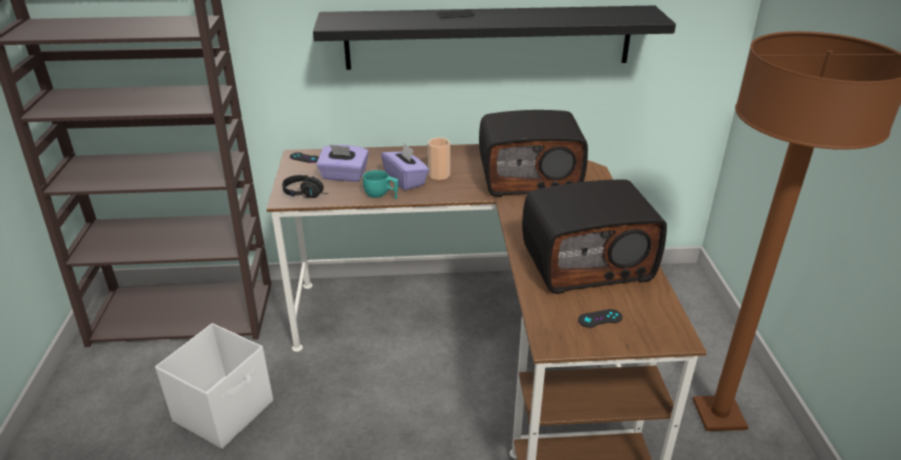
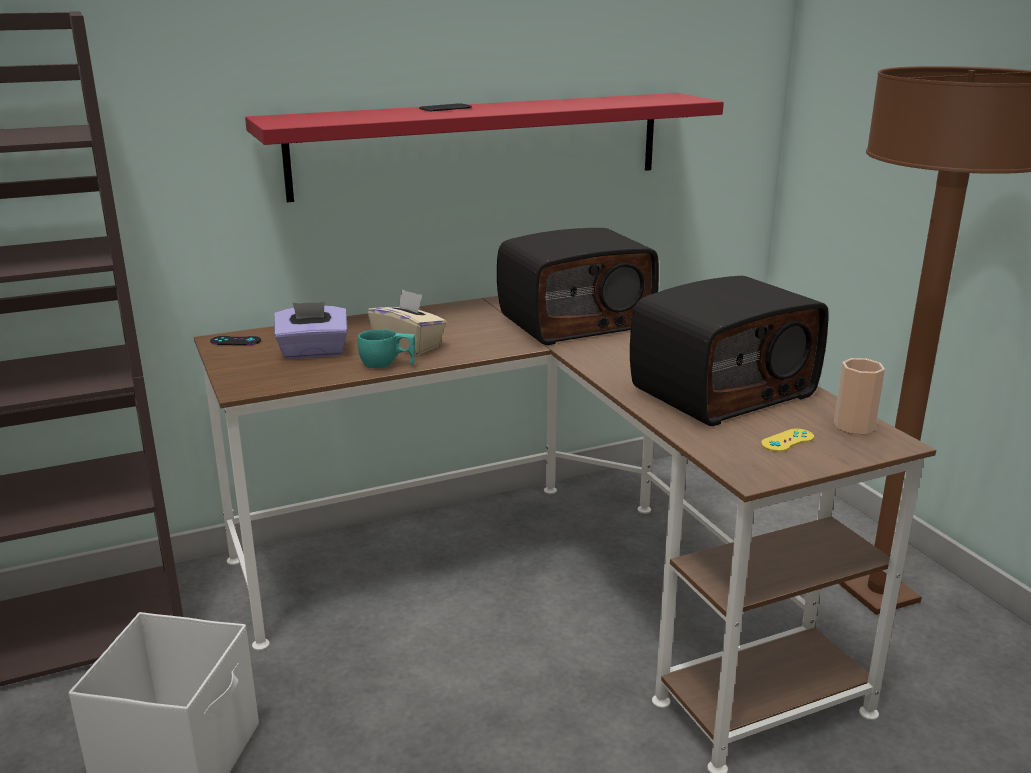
camera: 20 degrees left, 10 degrees down
(308, 194) = (275, 378): black headphones -> none
(405, 180) = (409, 345): purple tissue box -> beige tissue box
(439, 175) = (451, 334): cup -> cup (854, 426)
(488, 37) = (481, 144): black shelf -> red shelf
(600, 318) = (787, 441): black game controller -> yellow game controller

